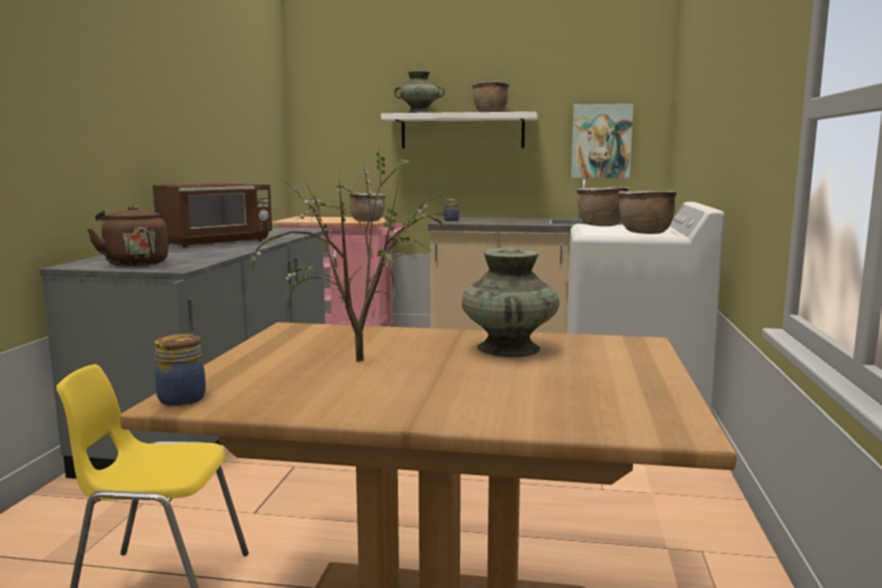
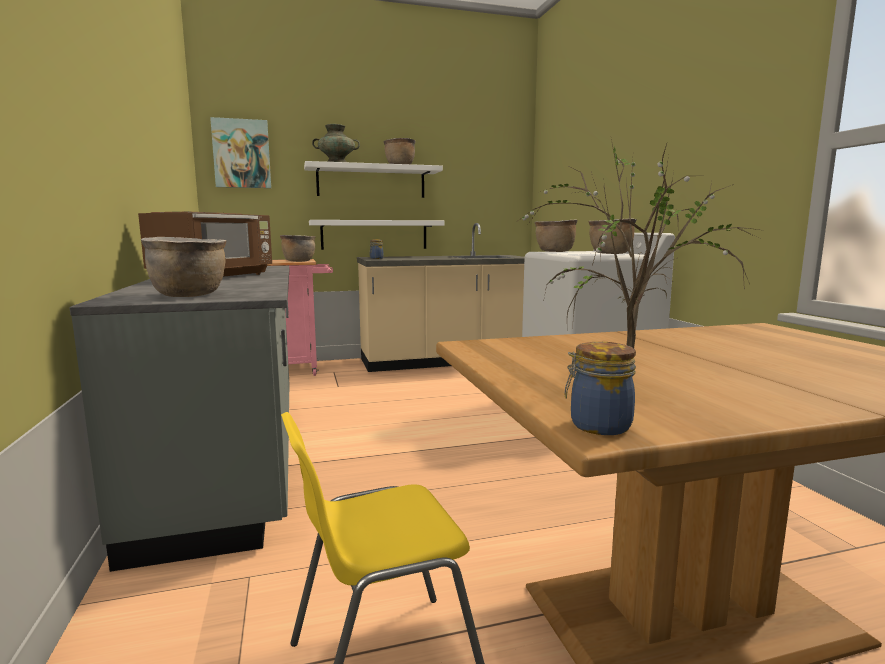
camera: 25 degrees left, 0 degrees up
(135, 263) = (190, 295): brown kettle -> brown cooking pot
(464, 191) = (374, 234): none -> white shelf
(508, 348) = (702, 340): turquoise vase -> none
(601, 141) = (483, 193): picture -> picture (241, 154)

